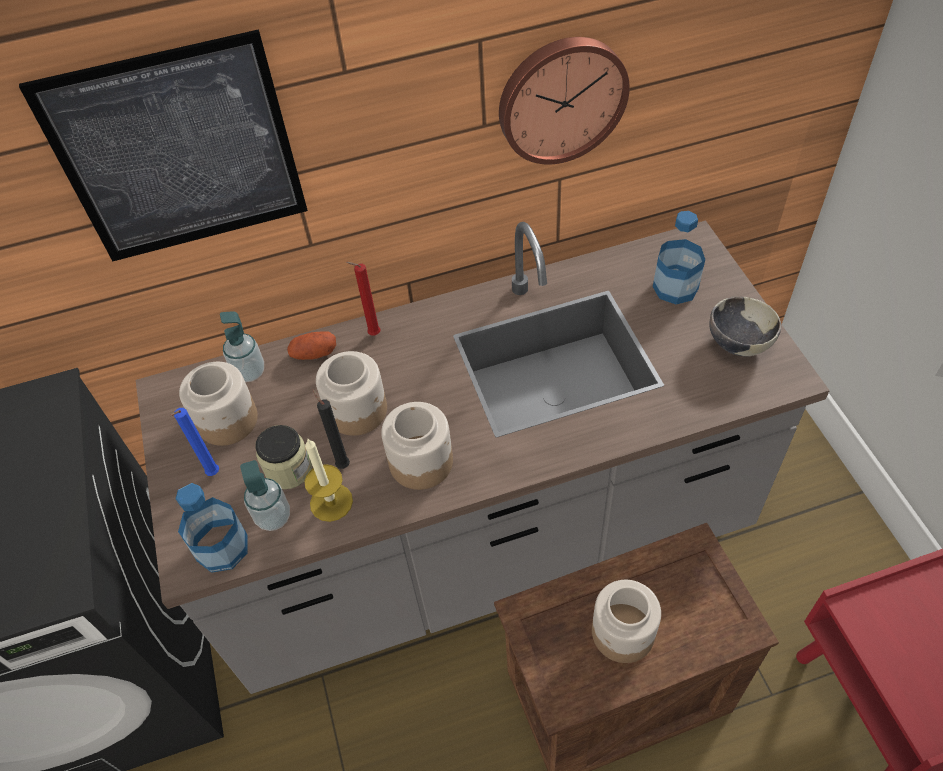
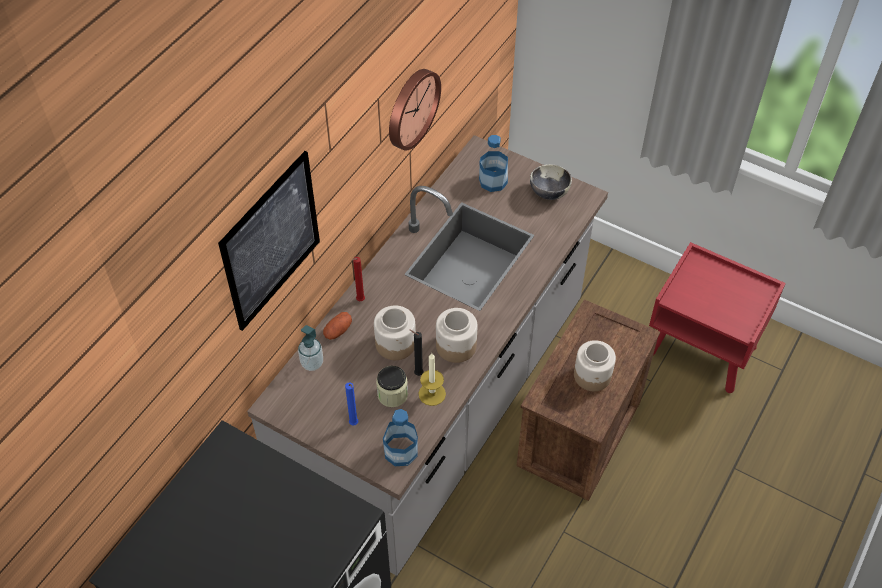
camera: 45 degrees left, 0 degrees up
(226, 420) = (329, 395): jar -> none
(273, 517) = (410, 420): soap dispenser -> none

